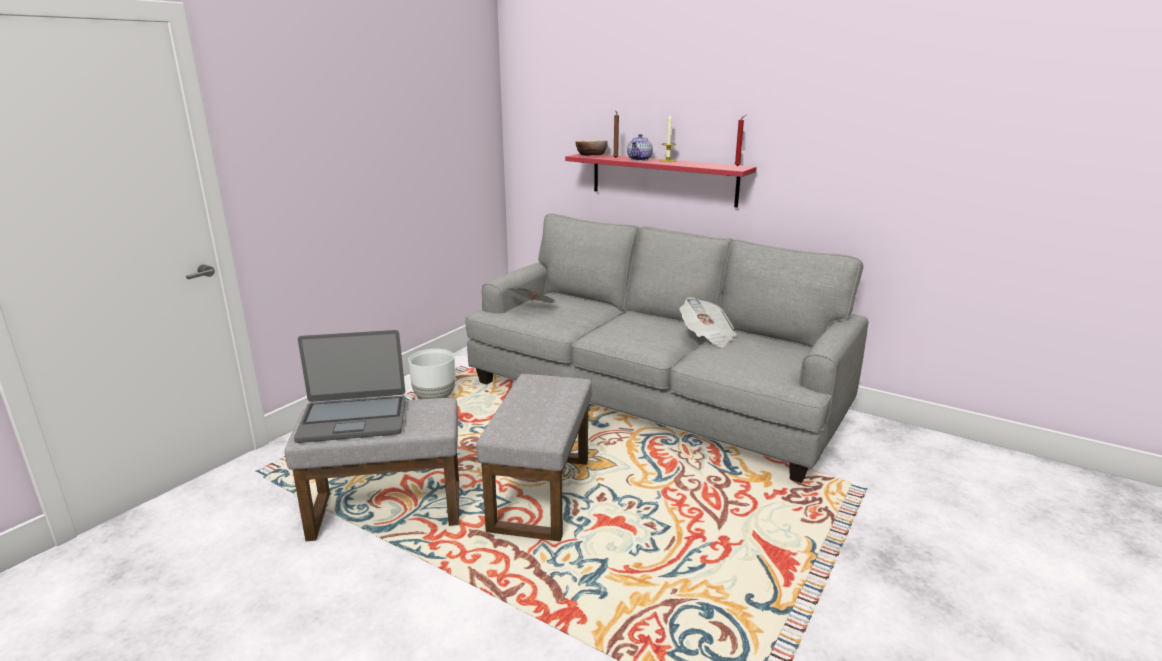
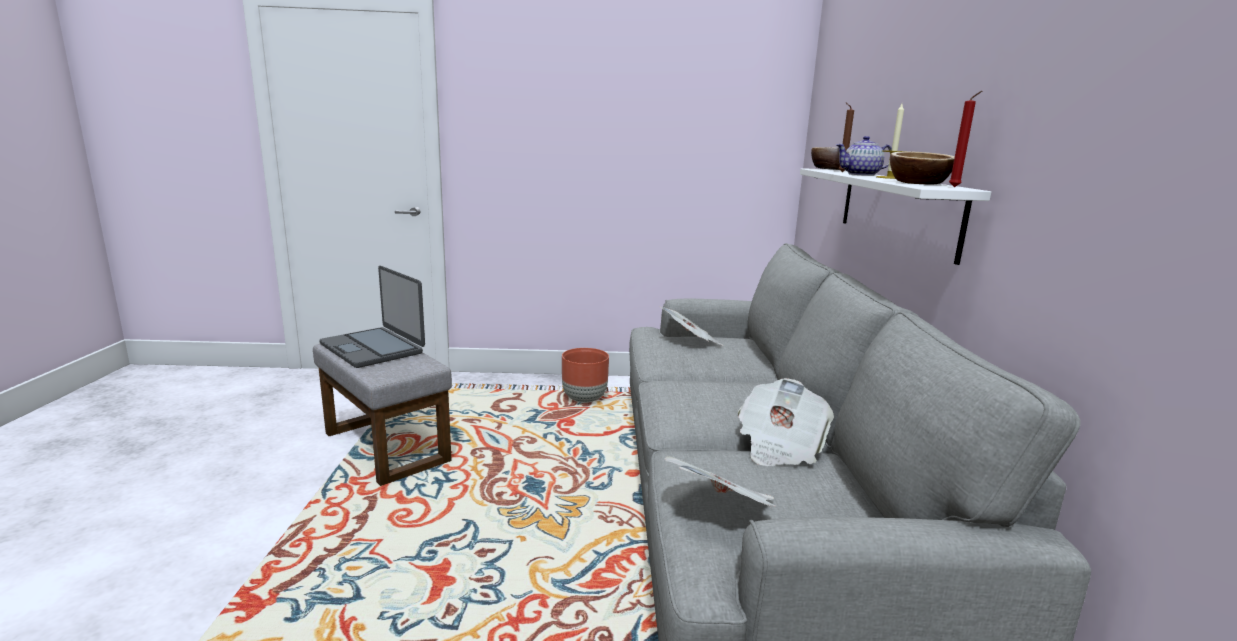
camera: 55 degrees right, 5 degrees down
(435, 397) = (584, 399): white planter -> brown planter
(542, 495) = (463, 513): grey ottoman -> none
(663, 179) = (896, 209): red shelf -> white shelf
(709, 165) = (918, 183): none -> bowl
(758, 368) = (722, 509): none -> newspaper

